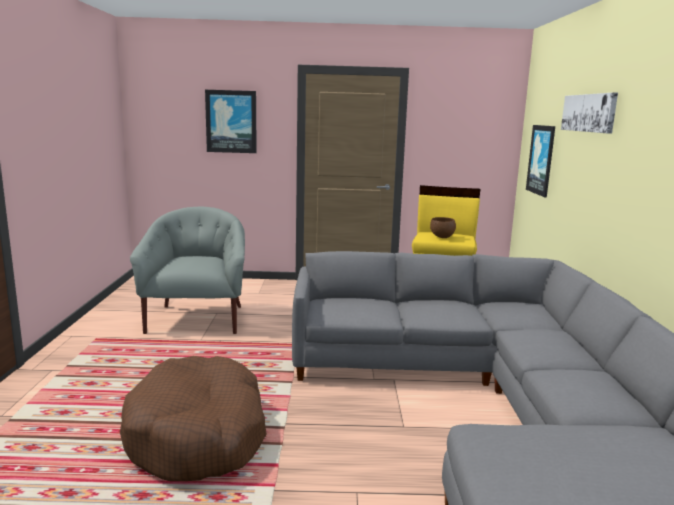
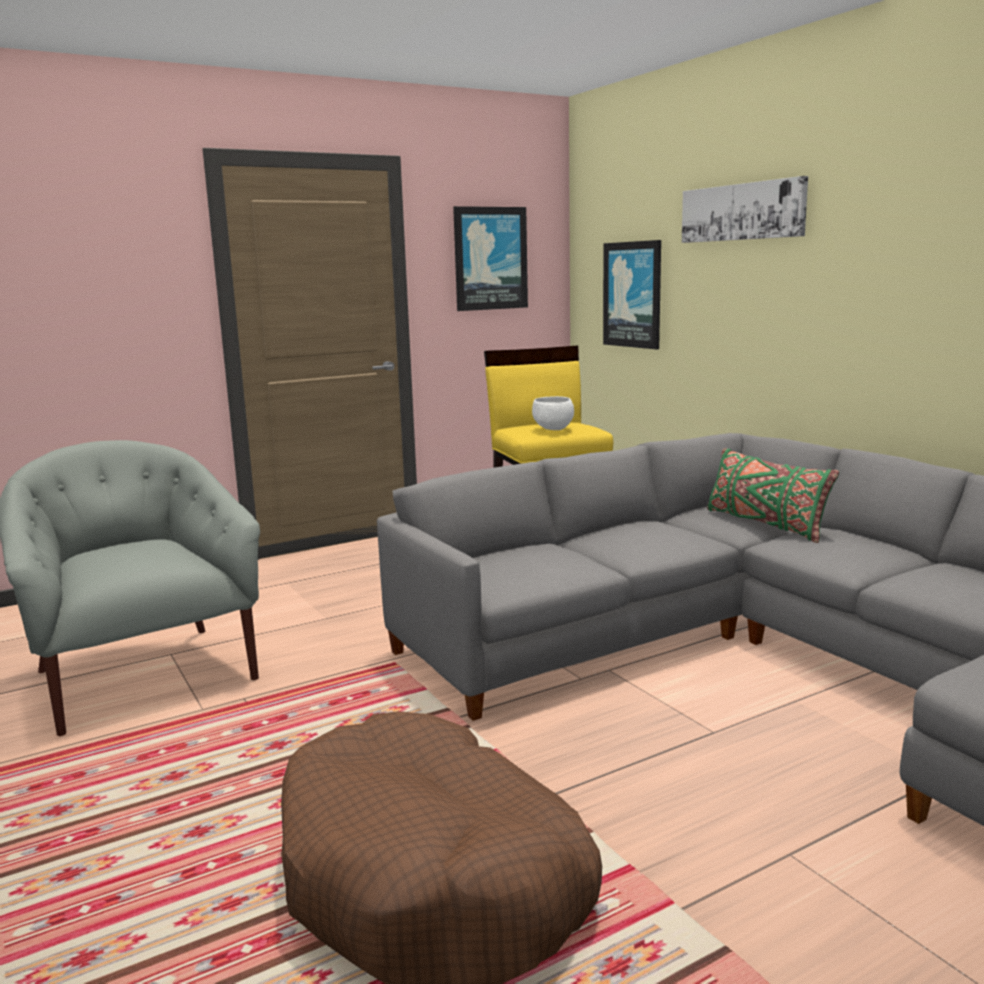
camera: 30 degrees left, 0 degrees up
(231, 121) = (77, 266): picture -> picture (490, 258)
(442, 237) = (554, 429): brown bowl -> white bowl
(526, 320) = (765, 524): none -> green pillow

